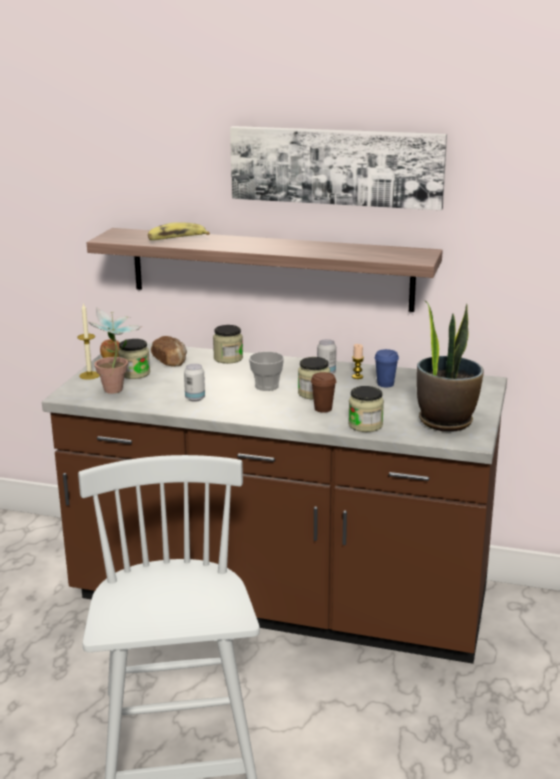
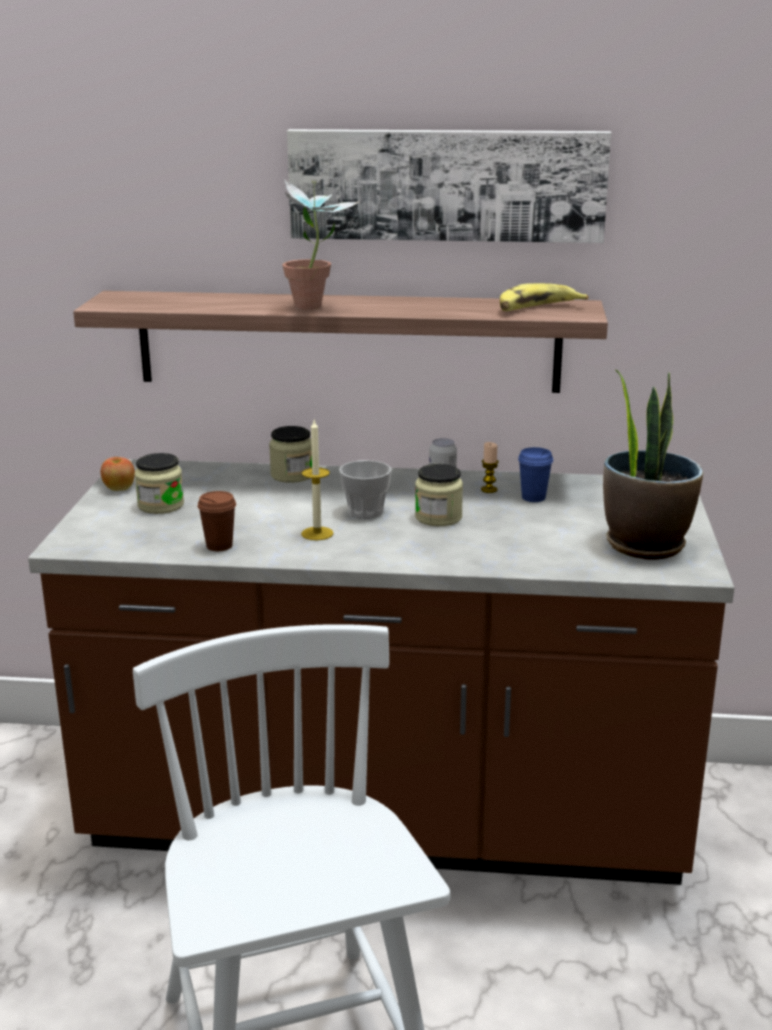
camera: 10 degrees left, 0 degrees up
(89, 375) = (92, 513): candle -> candle (317, 533)
(117, 392) = (144, 535): potted plant -> potted plant (316, 308)
(170, 361) = (208, 484): bread -> none
(176, 239) = (211, 302): banana -> banana (536, 309)
(195, 398) = (266, 537): can -> none
(323, 409) = (462, 539): brown cup -> brown cup (219, 546)
(365, 425) = (534, 558): jar -> none

